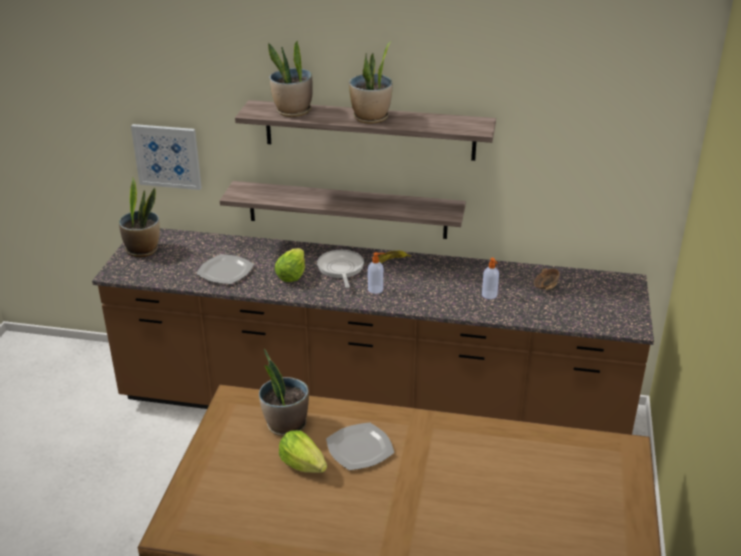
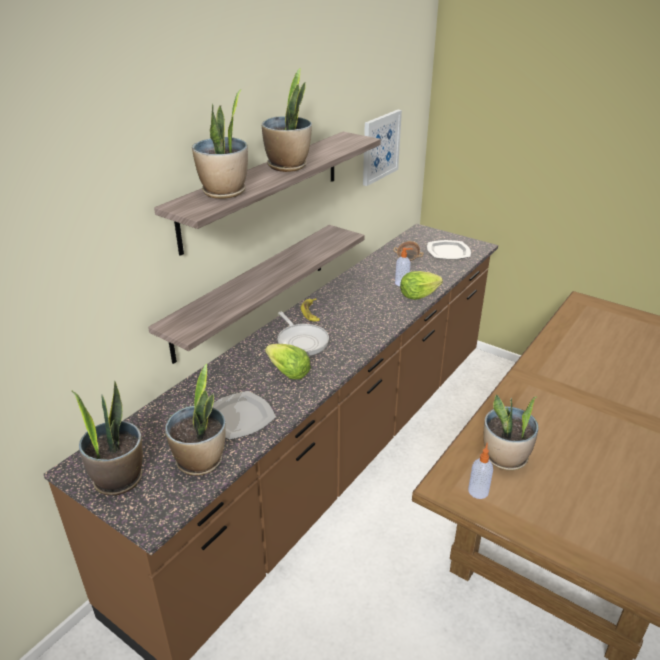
camera: 65 degrees left, 0 degrees up
(167, 156) = (65, 343): picture -> picture (380, 147)
(172, 271) = (201, 461): none -> potted plant
(302, 464) = (569, 462): lettuce -> lettuce (418, 295)
(340, 269) = (301, 341): frying pan -> frying pan turned 135 degrees counterclockwise
(360, 448) = (554, 420): plate -> plate (448, 251)
(376, 289) = (353, 331): soap dispenser -> soap dispenser (478, 491)

